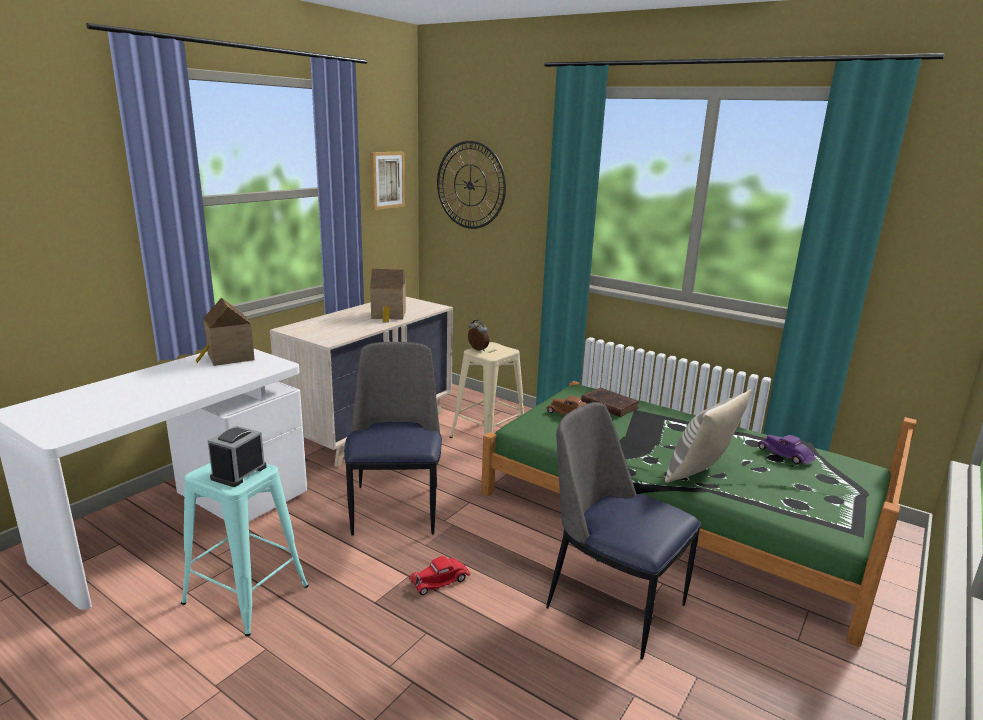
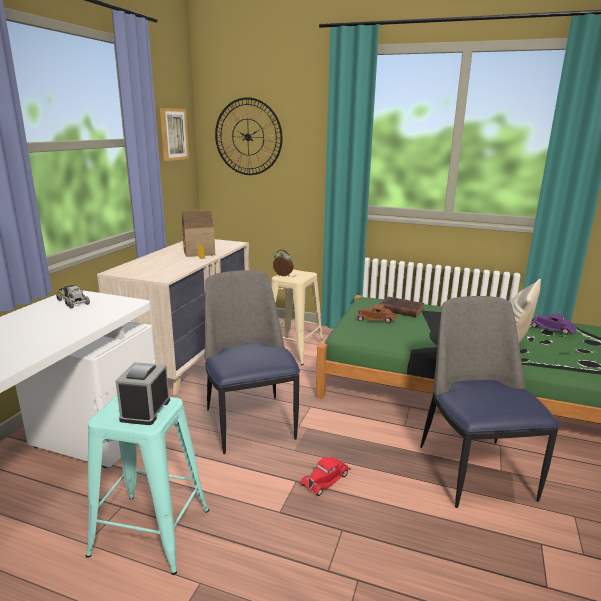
camera: 15 degrees left, 0 degrees up
(228, 357) = (72, 302): toy house -> toy truck
(612, 603) = (474, 469): chair -> chair turned 60 degrees clockwise

